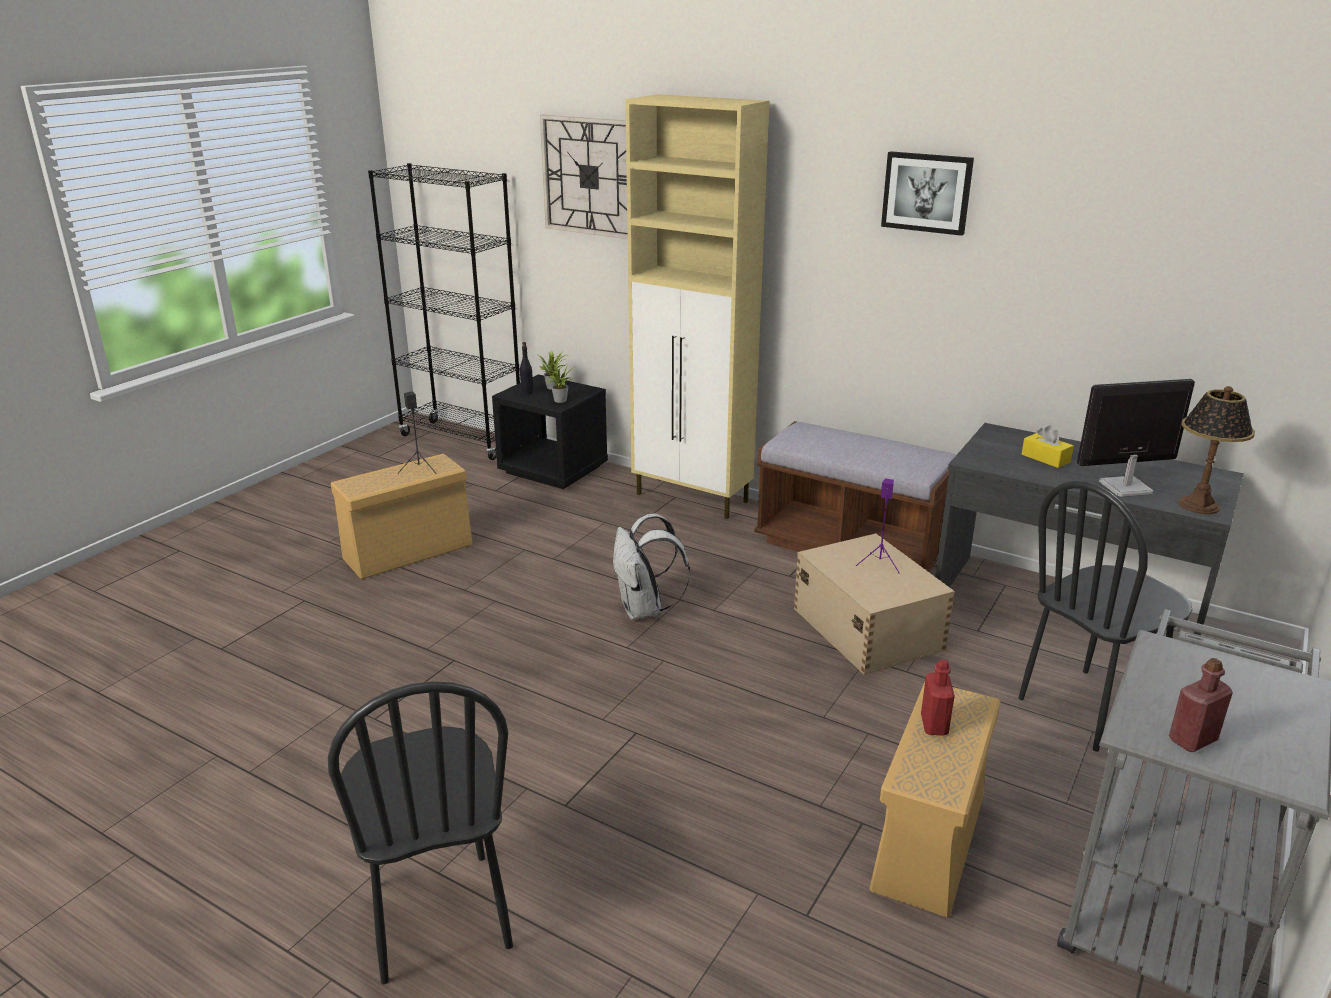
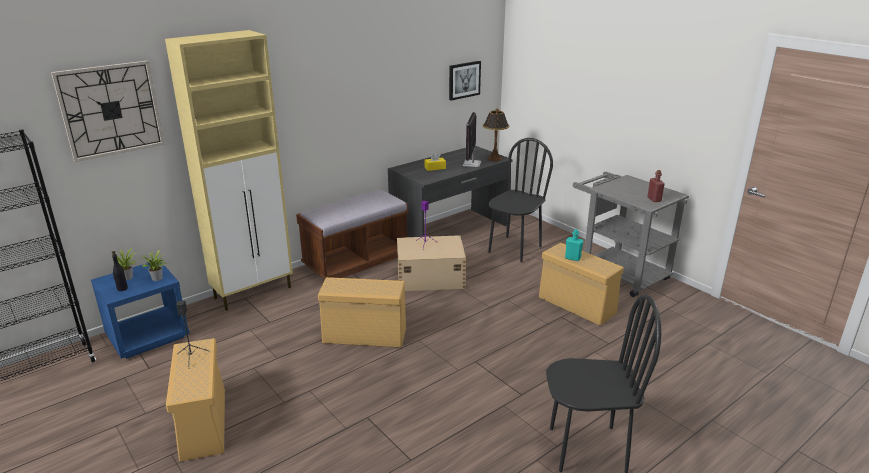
camera: 70 degrees left, 0 degrees up
(554, 469) = (148, 336): black nightstand -> blue nightstand
(645, 610) = (366, 336): white backpack -> beige storage box
(927, 192) = (342, 63): picture -> picture (464, 80)
(934, 725) = (572, 258): red bottle -> turquoise bottle
(1088, 708) = (514, 249): black chair -> black chair turned 135 degrees counterclockwise

